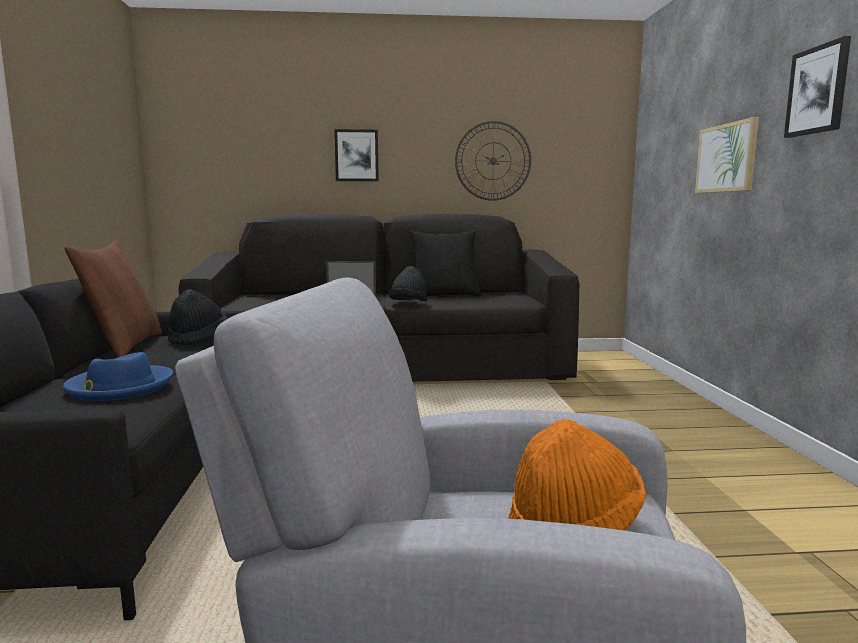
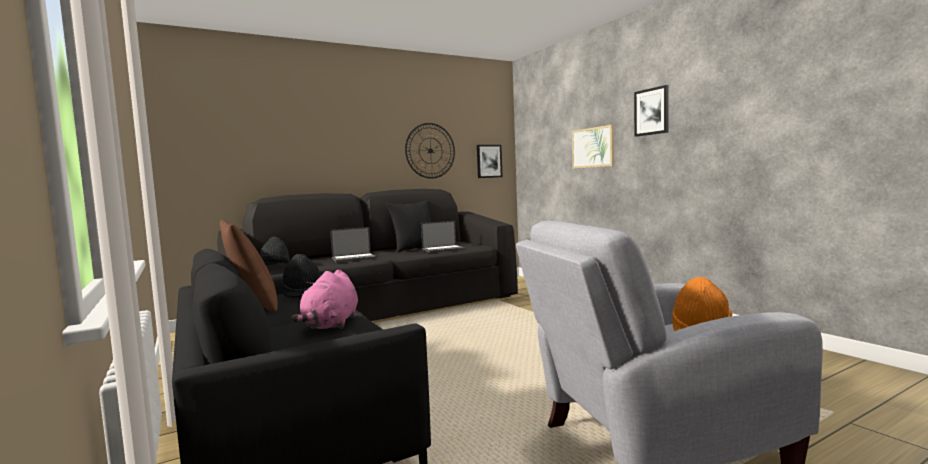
camera: 25 degrees left, 5 degrees down
(119, 387) = (331, 324): blue hat -> pink plush toy
(356, 155) = (333, 148): picture -> picture (489, 161)
(408, 304) = (405, 255): black hat -> black hat (275, 267)
(472, 301) = (444, 249): none -> laptop

